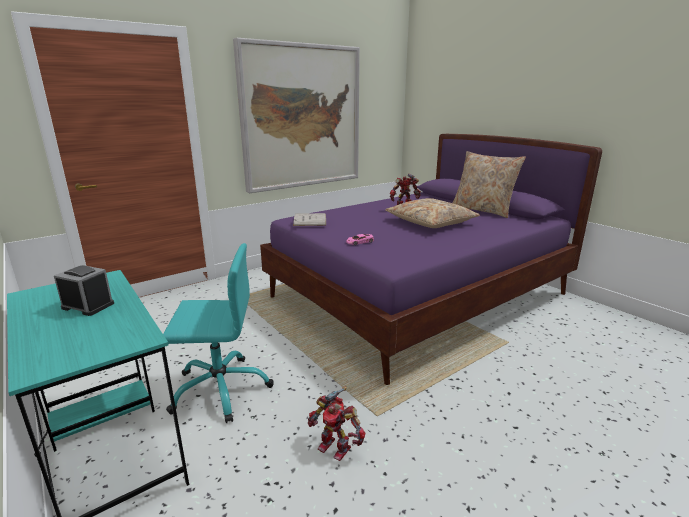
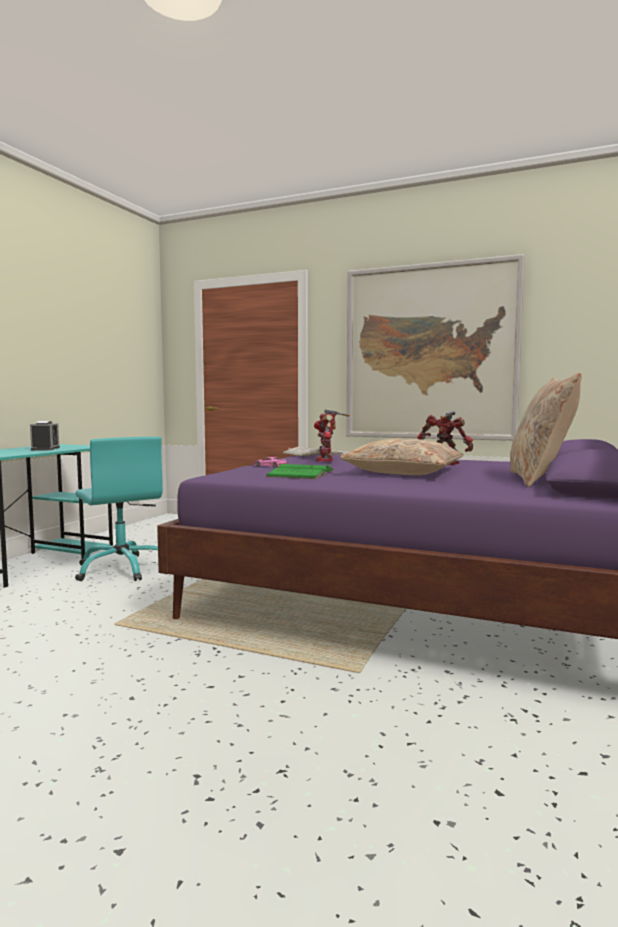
camera: 60 degrees right, 15 degrees down
(335, 446) = (60, 618): toy robot -> toy robot (326, 460)
(413, 242) = (301, 473): none -> green book

